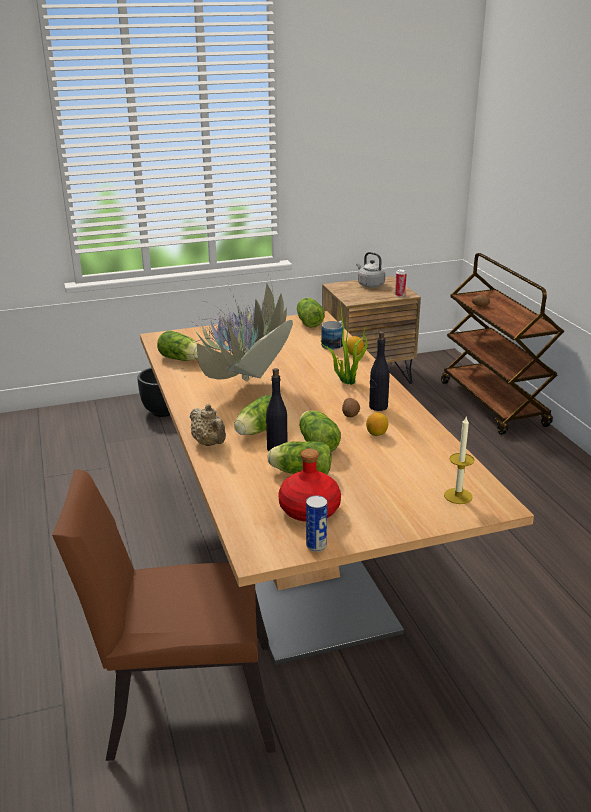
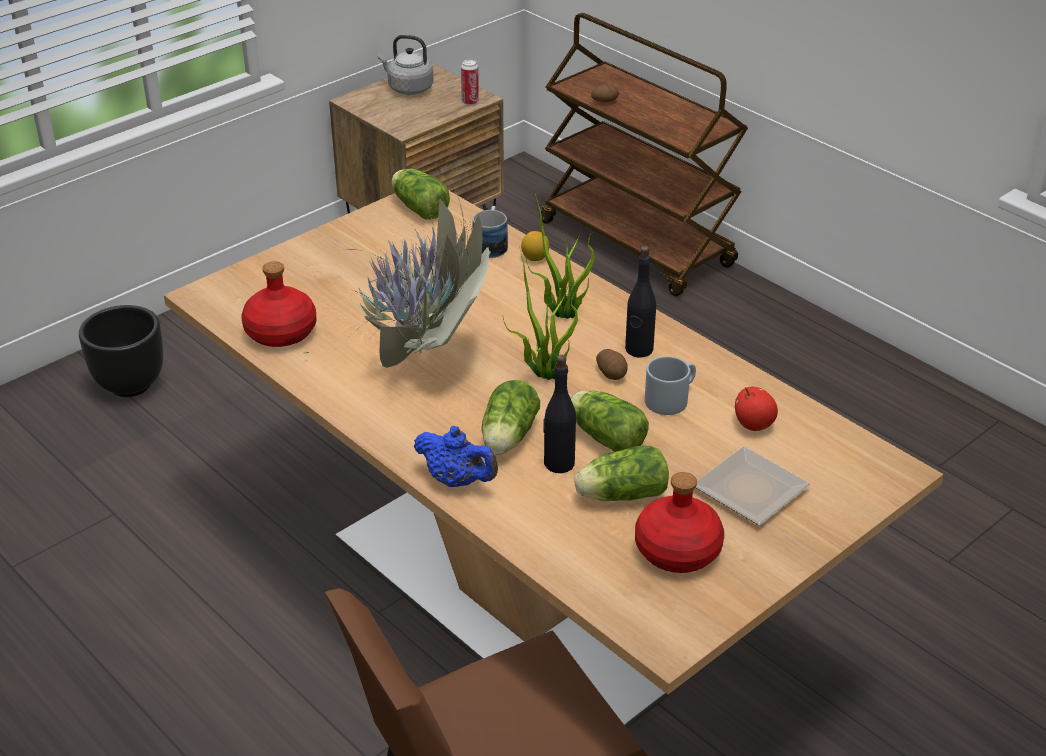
camera: 25 degrees left, 10 degrees up
(181, 359) = (280, 332): lettuce -> red bottle
(210, 443) = (457, 480): beige teapot -> blue teapot
(309, 406) = (543, 374): none -> potted plant
(316, 546) = (727, 603): can -> none
(376, 434) = (671, 398): lemon -> grey mug
(389, 491) = (754, 490): none -> plate
(419, 458) = (753, 424): none -> apple
(458, 496) = (840, 471): candle -> none

